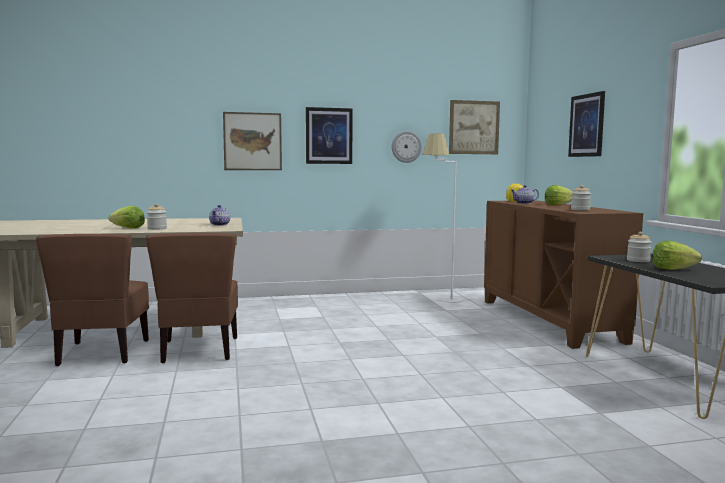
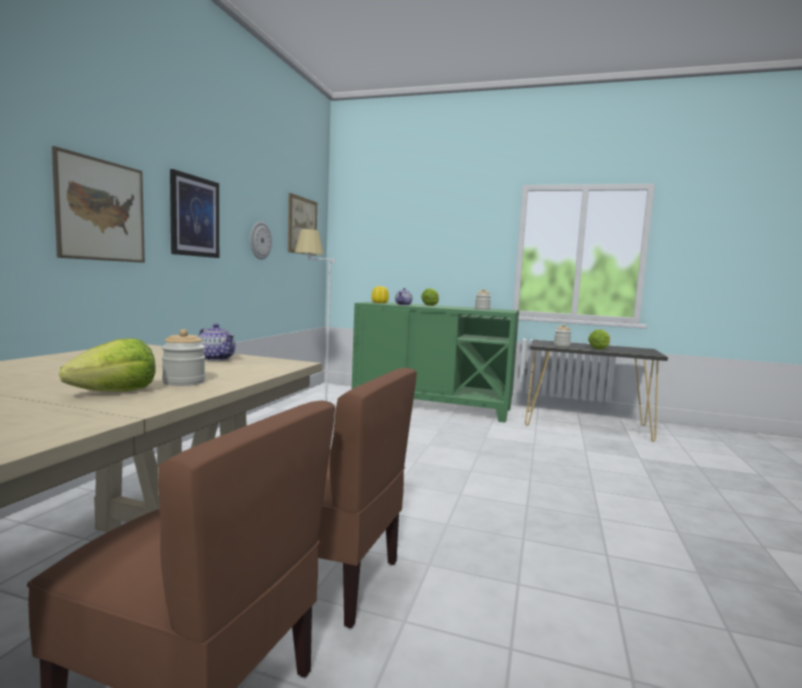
camera: 60 degrees left, 0 degrees up
(549, 320) = (432, 406): brown cabinet -> green cabinet
(587, 125) = (424, 237): picture -> none

